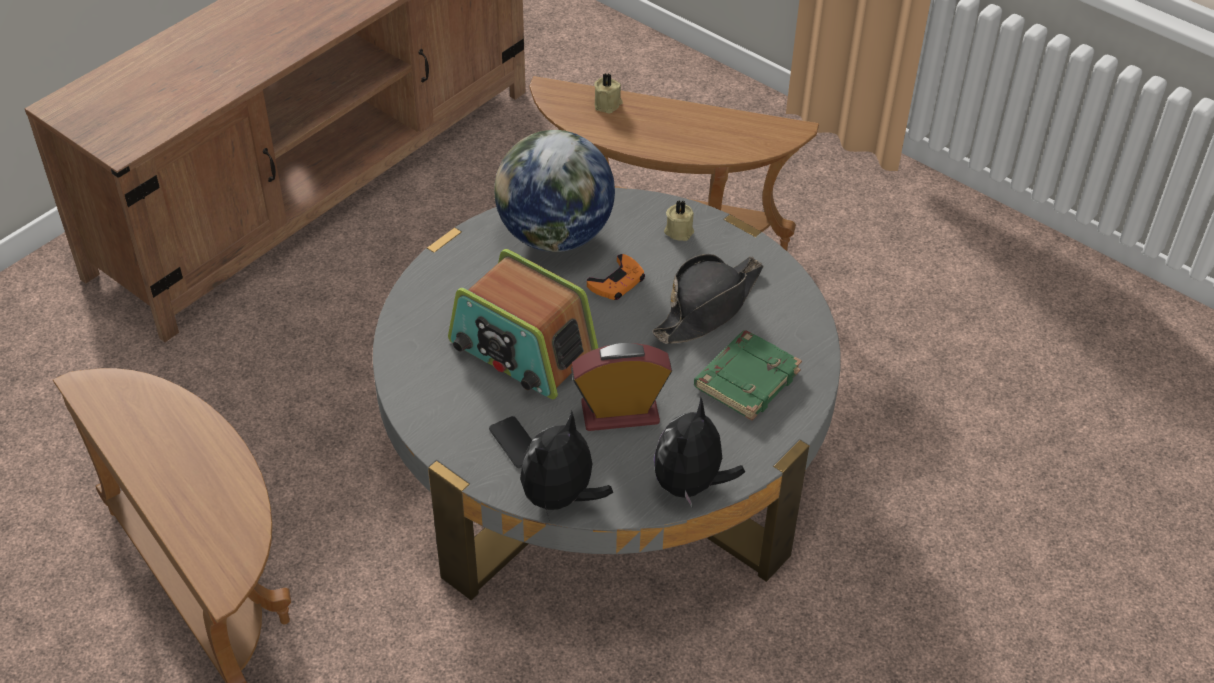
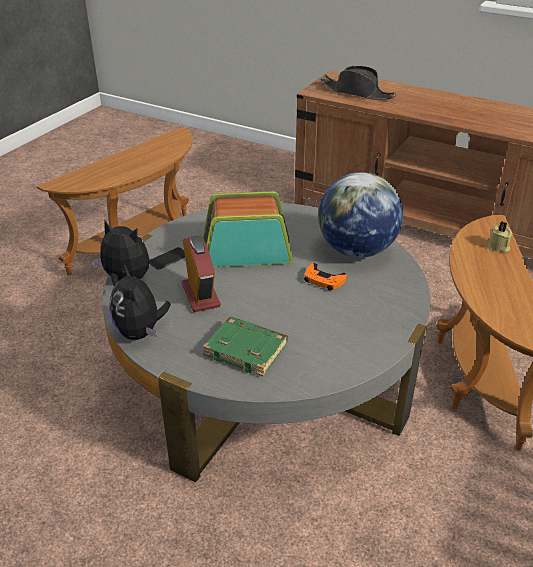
camera: 80 degrees right, 10 degrees down
(522, 350) = (246, 251): radio -> radio turned 60 degrees clockwise
(679, 230) = (391, 302): beige candle -> none
(691, 485) = (140, 332): plush toy -> plush toy turned 120 degrees counterclockwise
(708, 307) = (316, 324): black hat -> black hat (357, 92)

